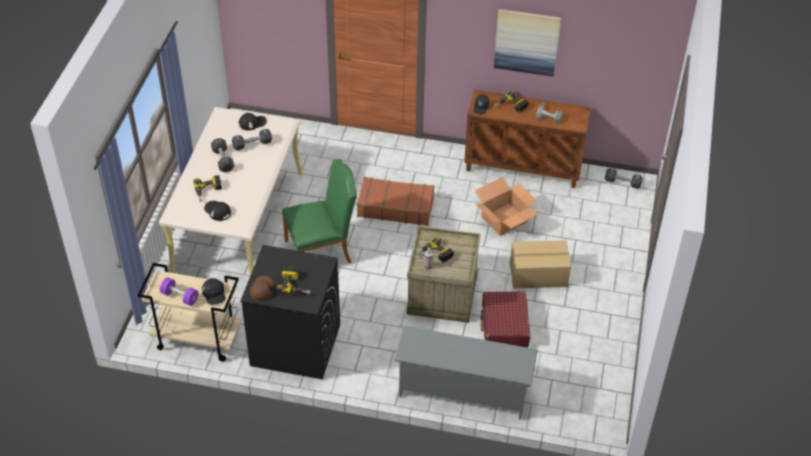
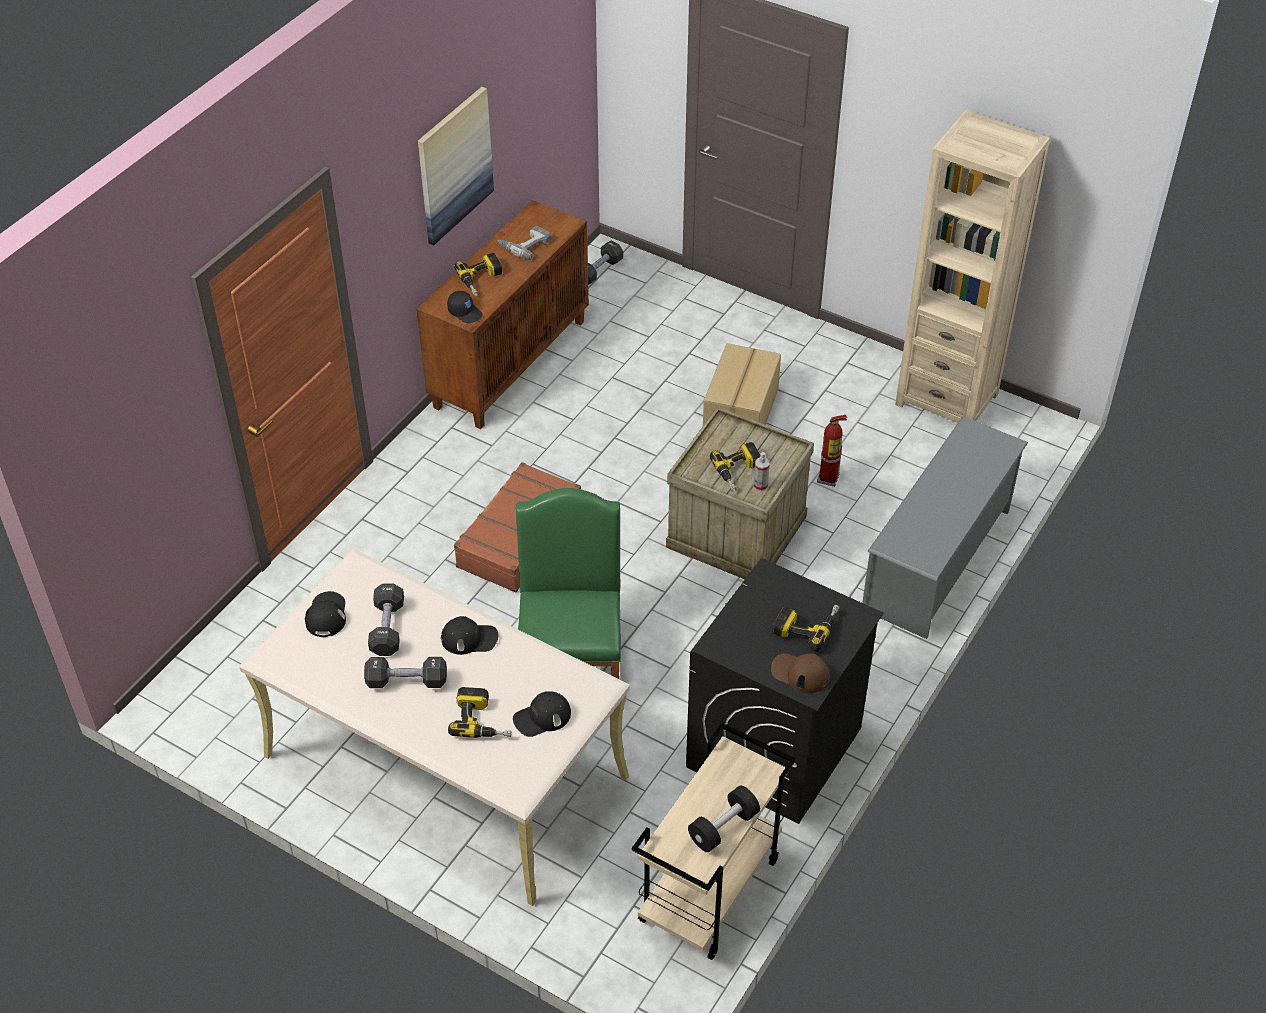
camera: 70 degrees left, 0 degrees up
(180, 296) = (723, 827): purple dumbbell -> black dumbbell
(214, 293) = (734, 773): black cap -> black cap (469, 638)
(504, 326) = (828, 479): red suitcase -> fire extinguisher
(505, 219) = (611, 416): cardboard box -> none
(605, 370) = (947, 399): none -> beige bookcase

